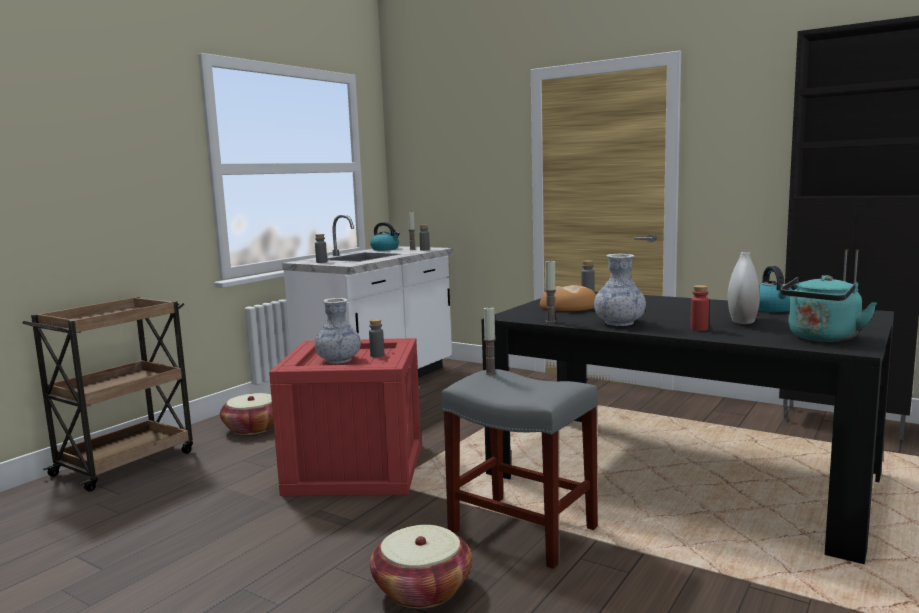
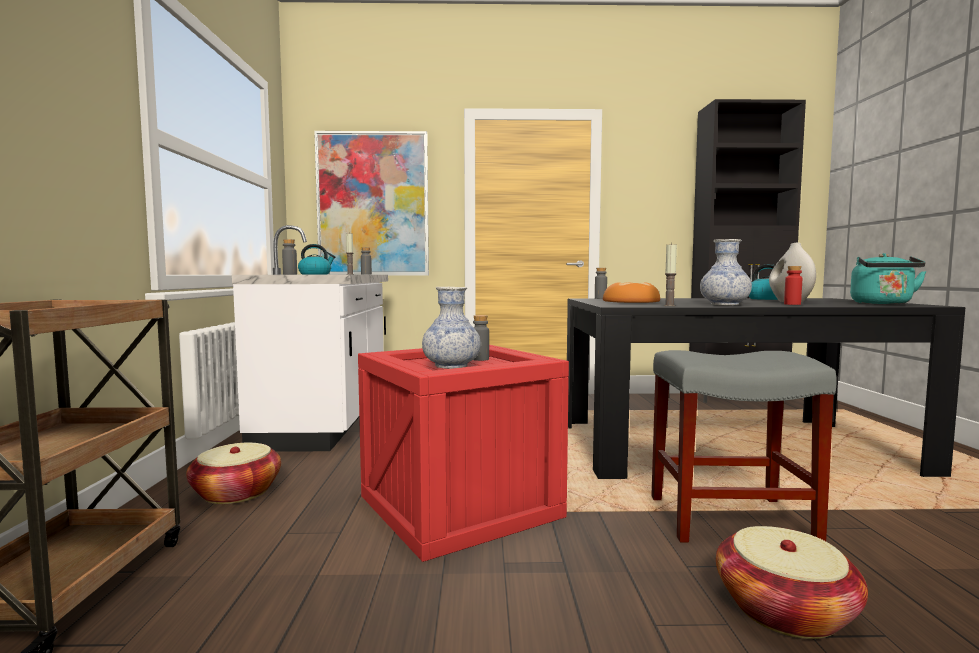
camera: 35 degrees left, 5 degrees down
(452, 175) = (373, 204): none -> picture
(490, 373) = (690, 350): candle -> none

